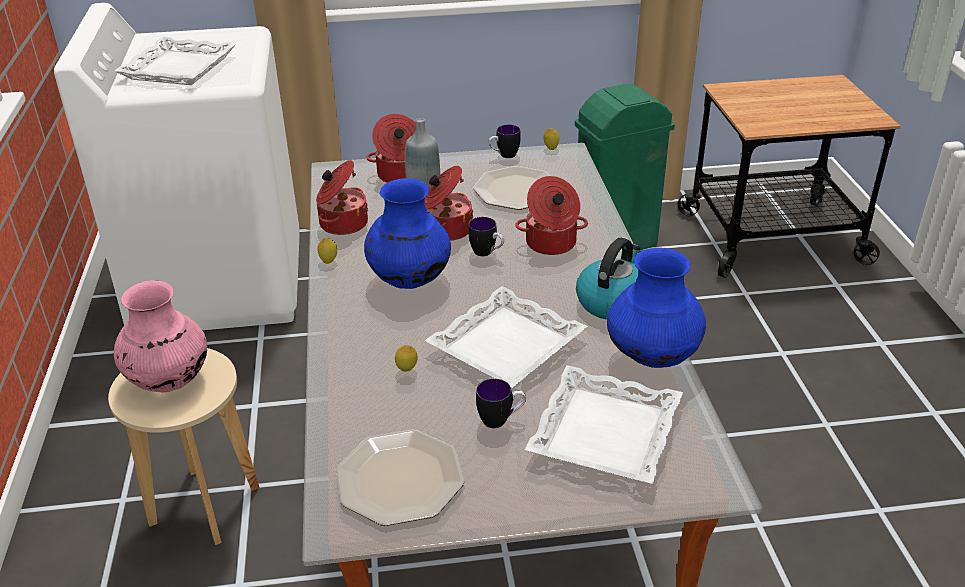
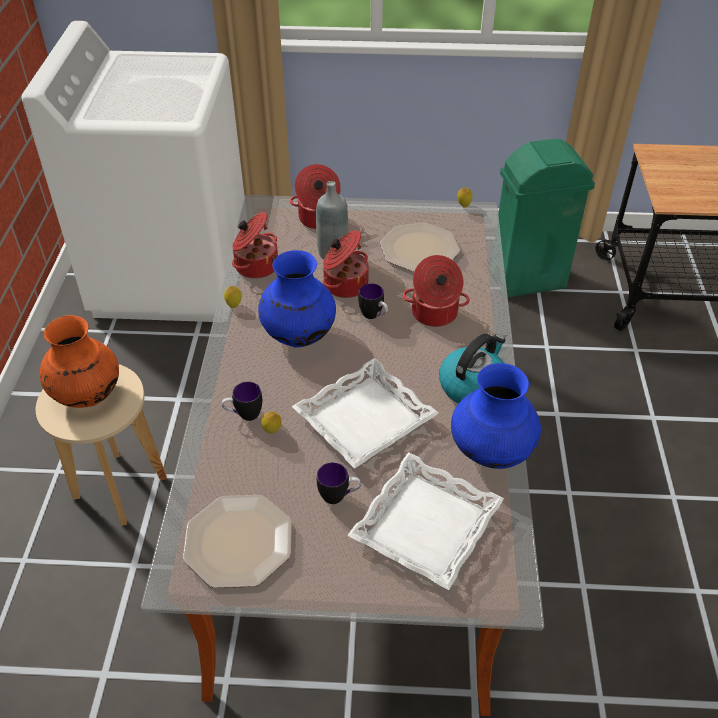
camera: 10 degrees right, 10 degrees up
(168, 381) = (87, 395): pink vase -> orange vase
(178, 68) = (135, 96): white tray -> none
(504, 156) = (418, 208): mug -> mug (244, 415)

